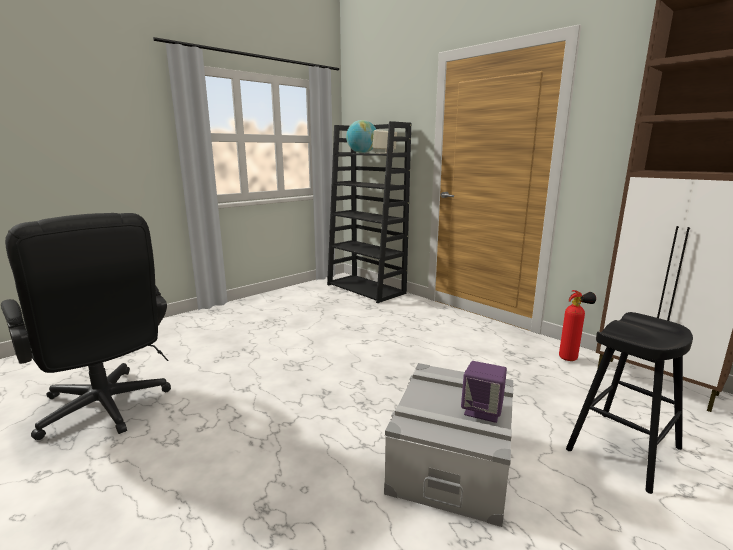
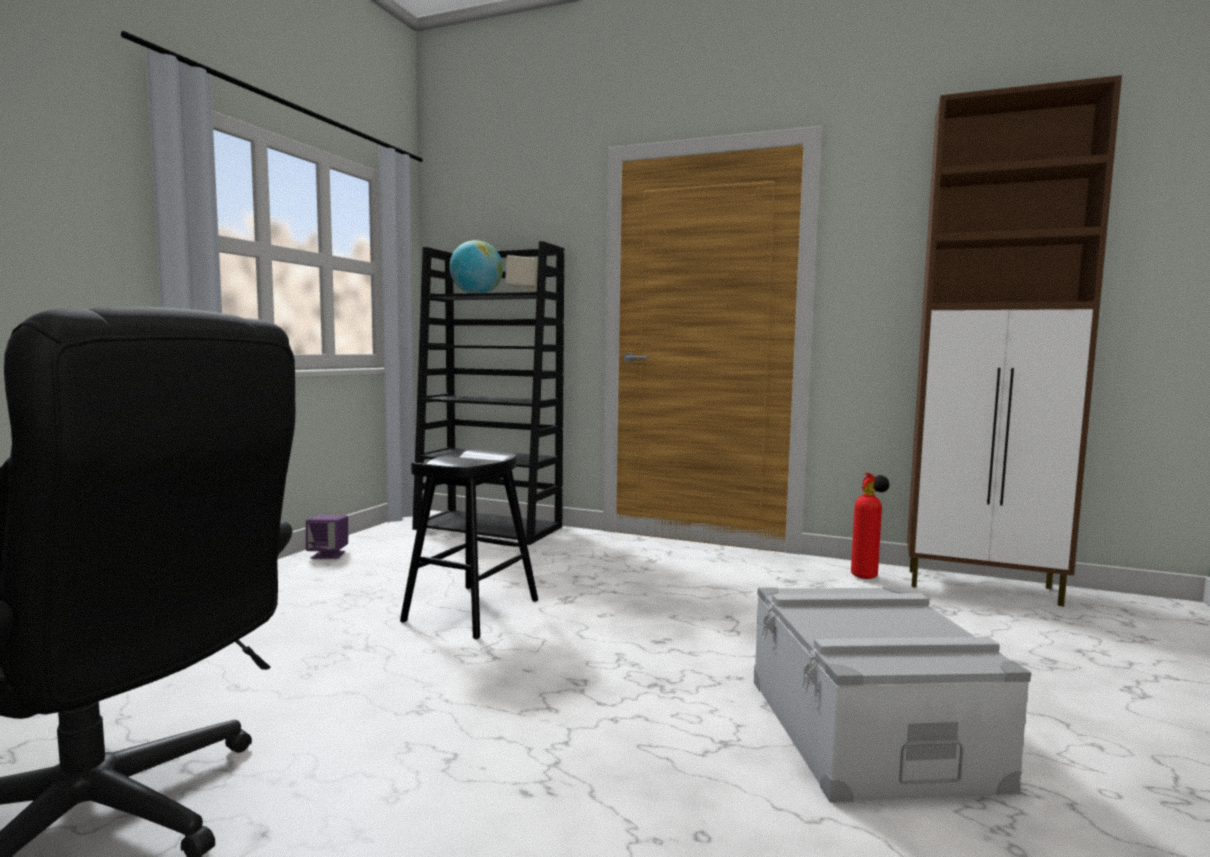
camera: 25 degrees left, 10 degrees down
(482, 411) = (920, 626): purple speaker -> purple speaker (328, 555)
(624, 449) = (1033, 663): black stool -> black stool (472, 610)

